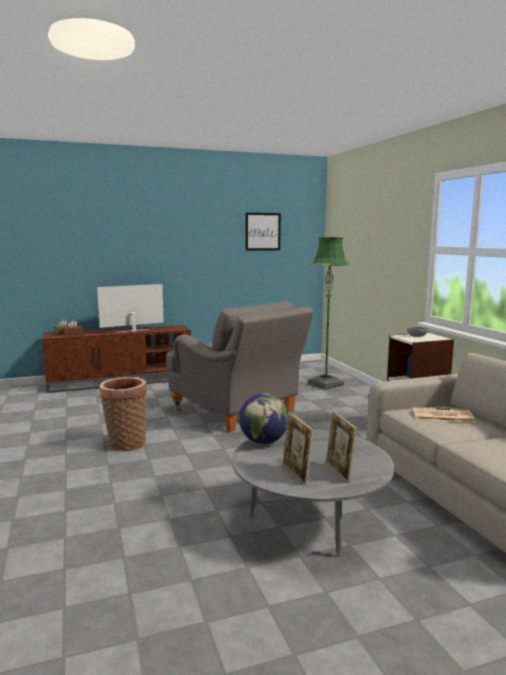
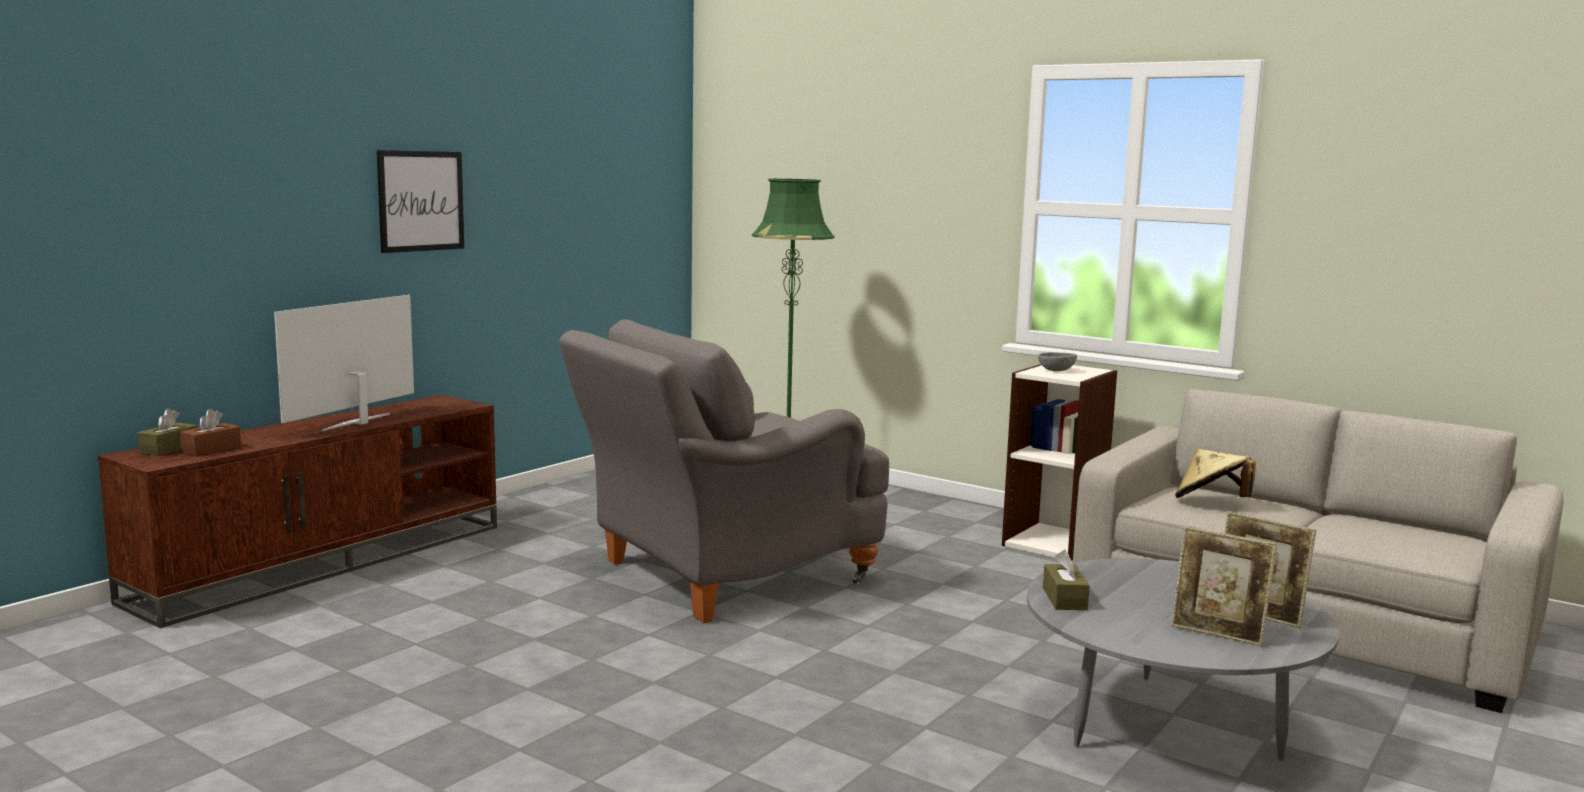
camera: 35 degrees left, 0 degrees up
(125, 444) = (614, 692): basket -> none
(238, 411) = (721, 574): grey armchair -> grey armchair turned 135 degrees clockwise
(263, 231) = (588, 161): picture -> picture (421, 201)
(263, 442) = (1064, 599): globe -> brown tissue box
(441, 416) = (1211, 502): newspaper -> beige hat

